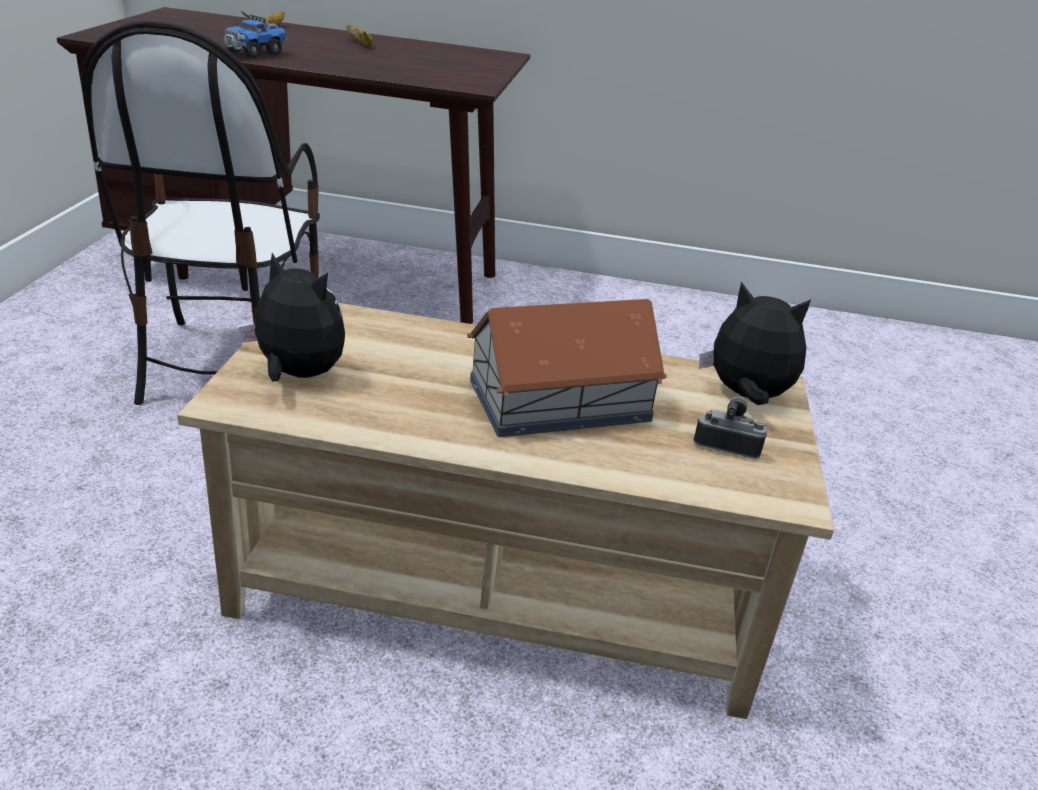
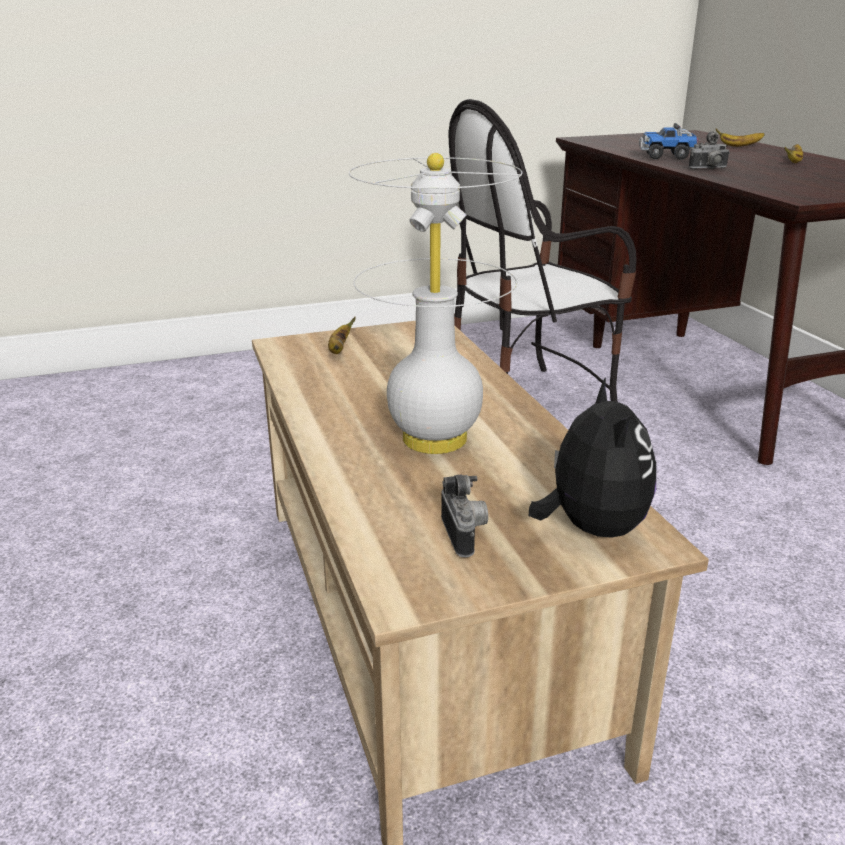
camera: 65 degrees right, 5 degrees down
(297, 375) = (339, 350): plush toy -> banana
(331, 64) = (709, 169): none -> camera
(561, 400) = (435, 439): toy house -> white table lamp

